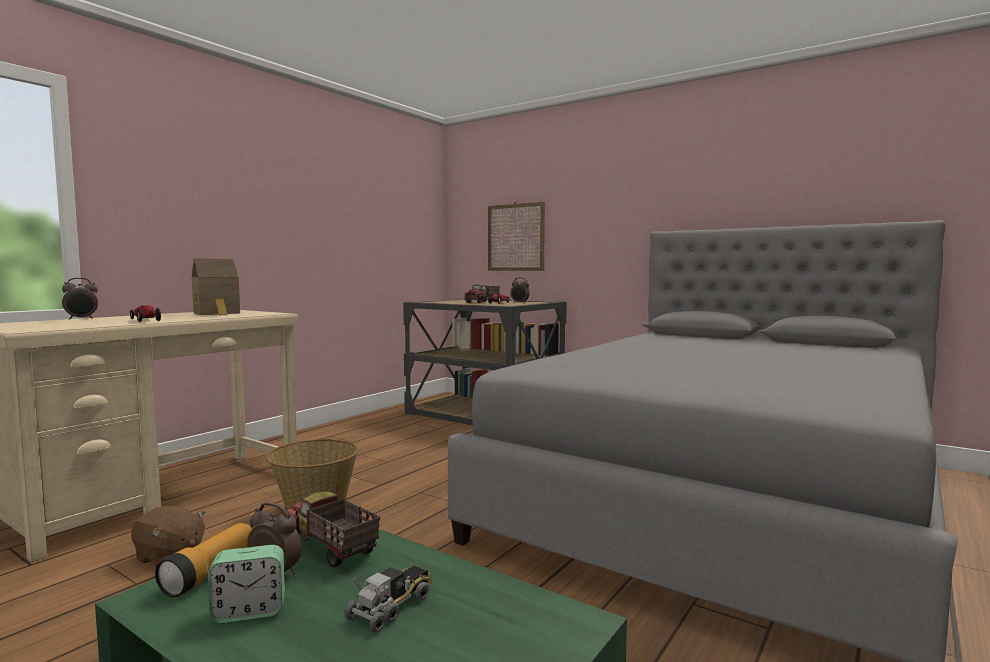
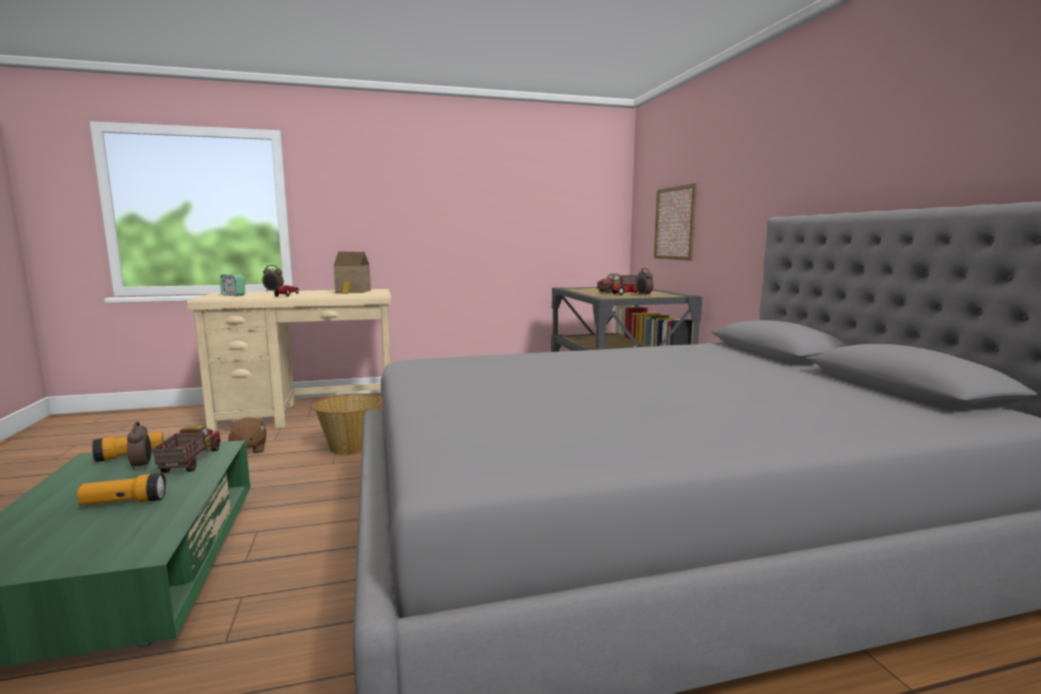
camera: 40 degrees right, 5 degrees up
(249, 611) = (92, 479): alarm clock -> alarm clock (233, 295)
(391, 606) = (124, 502): toy truck -> flashlight

